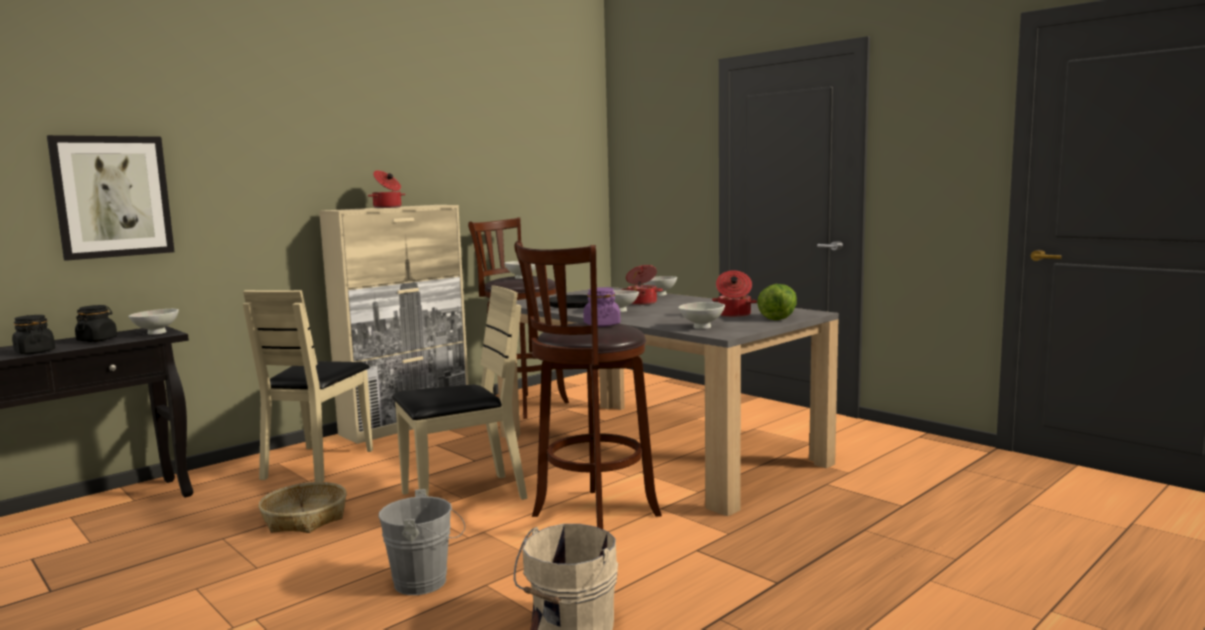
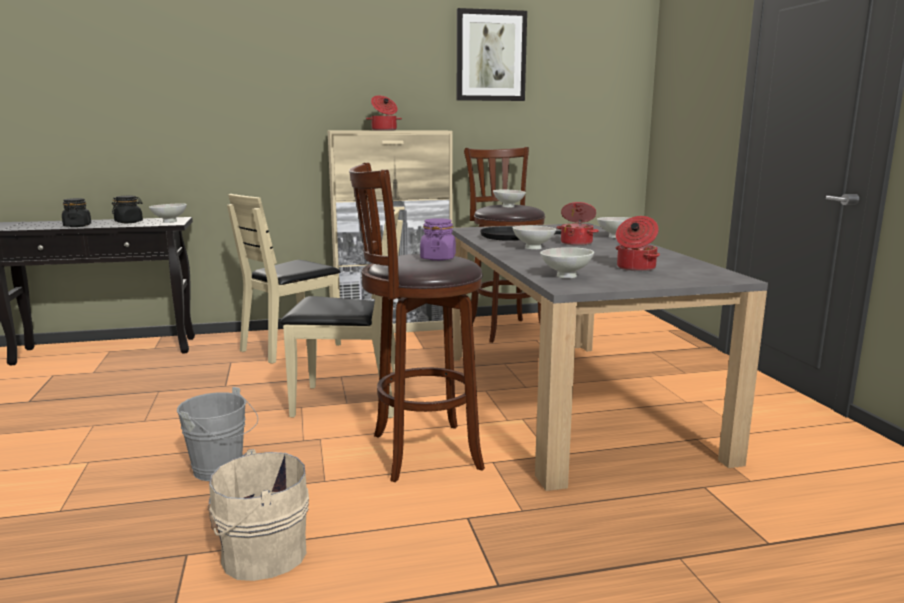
camera: 30 degrees right, 5 degrees up
(112, 196) = (158, 111): picture -> picture (490, 56)
(305, 518) = (223, 390): basket -> none
(779, 318) = (677, 278): lettuce -> none

